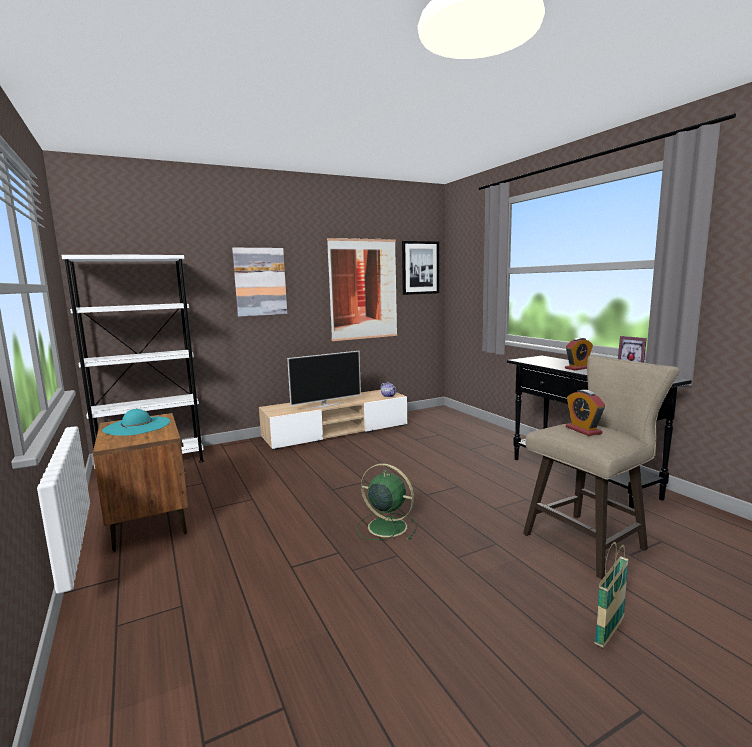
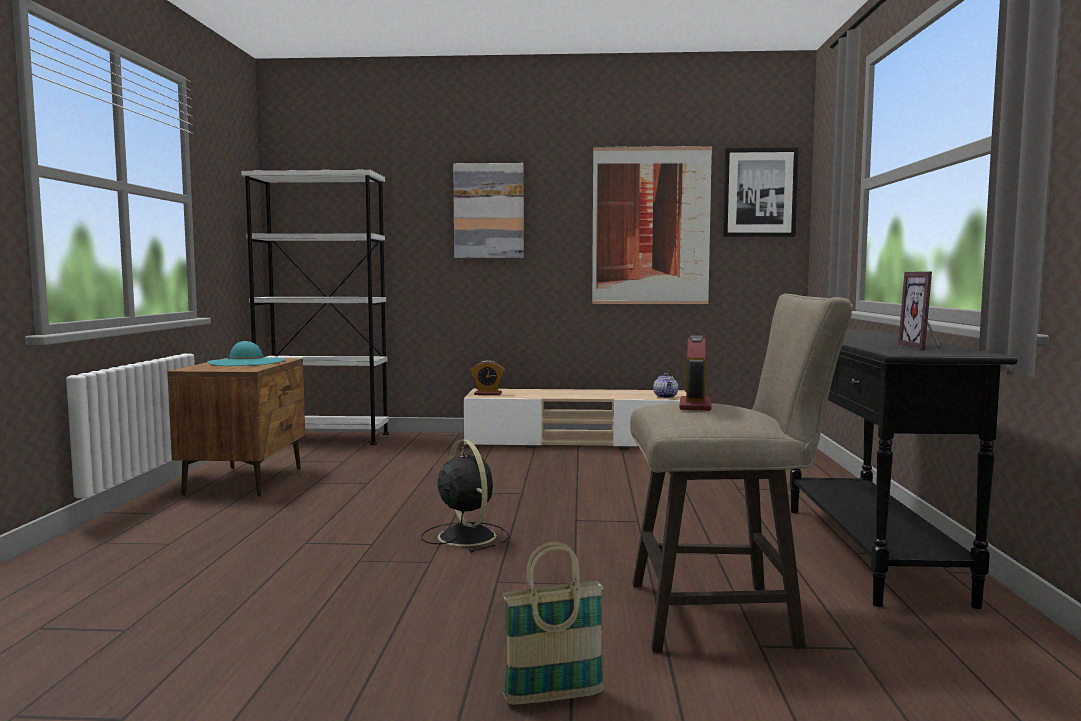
camera: 30 degrees right, 5 degrees down
(325, 405) = (555, 396): television -> none
(385, 526) = (465, 536): green fan -> black fan
(578, 368) = (860, 338): alarm clock -> alarm clock (487, 394)

